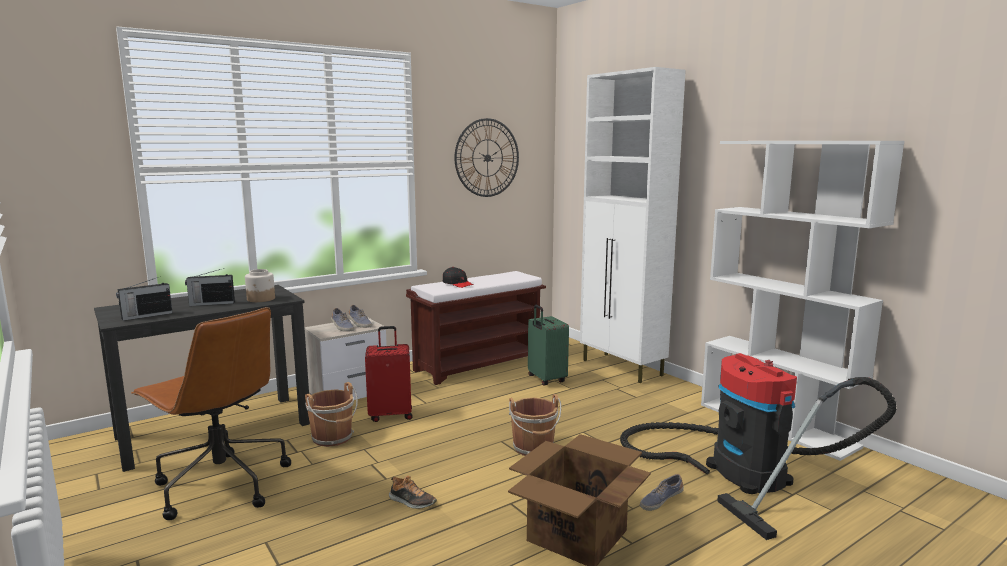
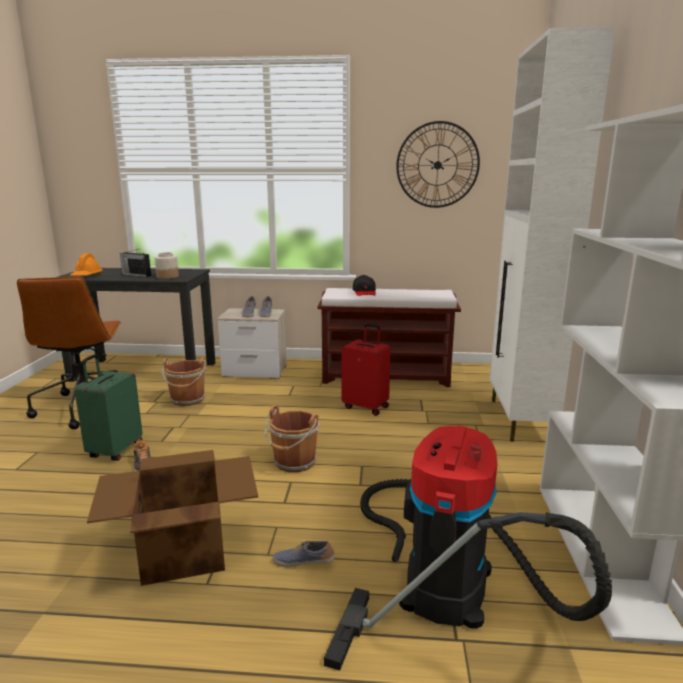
camera: 40 degrees right, 5 degrees up
(146, 316) = (87, 276): radio -> orange hard hat
(391, 415) = (250, 396): red suitcase -> red suitcase (366, 407)
(545, 379) = (419, 407): green suitcase -> green suitcase (114, 450)

